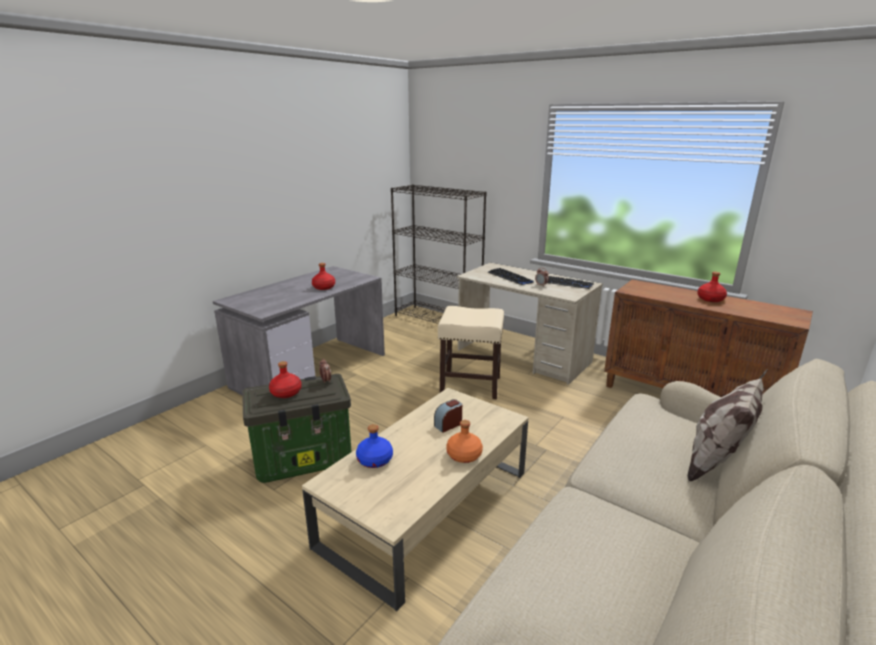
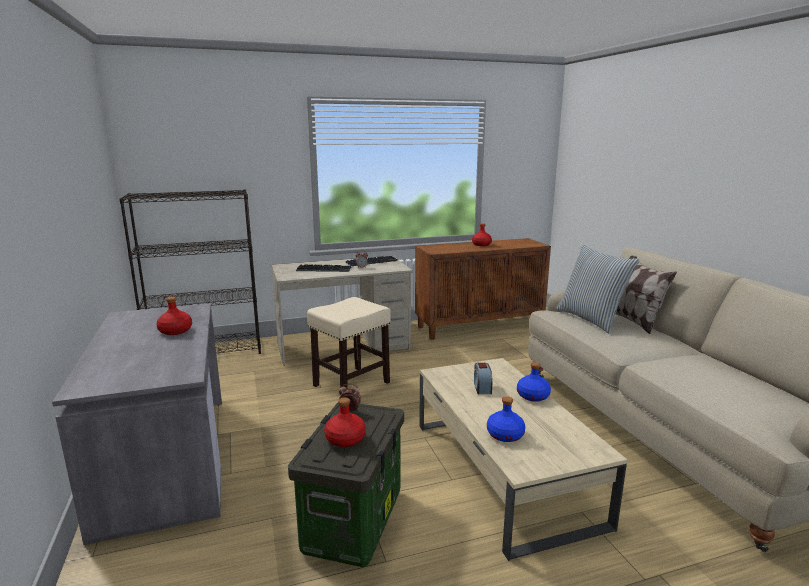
camera: 55 degrees left, 5 degrees down
(463, 455) = (532, 396): orange bottle -> blue bottle
(662, 429) = (591, 319): none -> pillow

